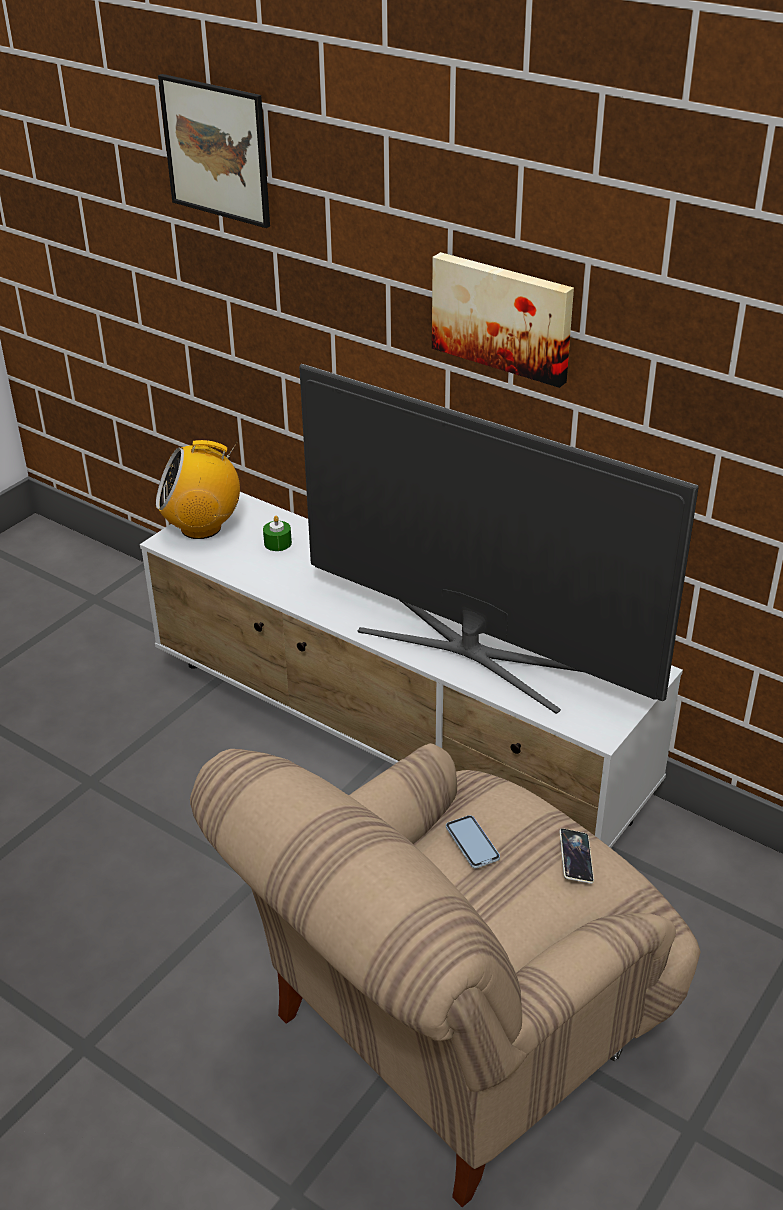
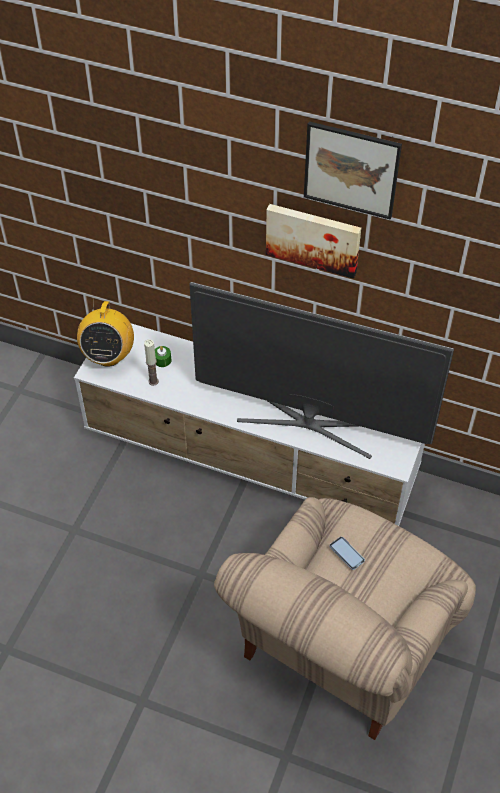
camera: 15 degrees left, 15 degrees up
(201, 527) = (108, 356): radio -> radio turned 60 degrees counterclockwise
(216, 150) = (99, 136): picture -> picture (351, 170)
(252, 565) = (153, 381): none -> candle
(576, 859) = (405, 552): phone -> none

